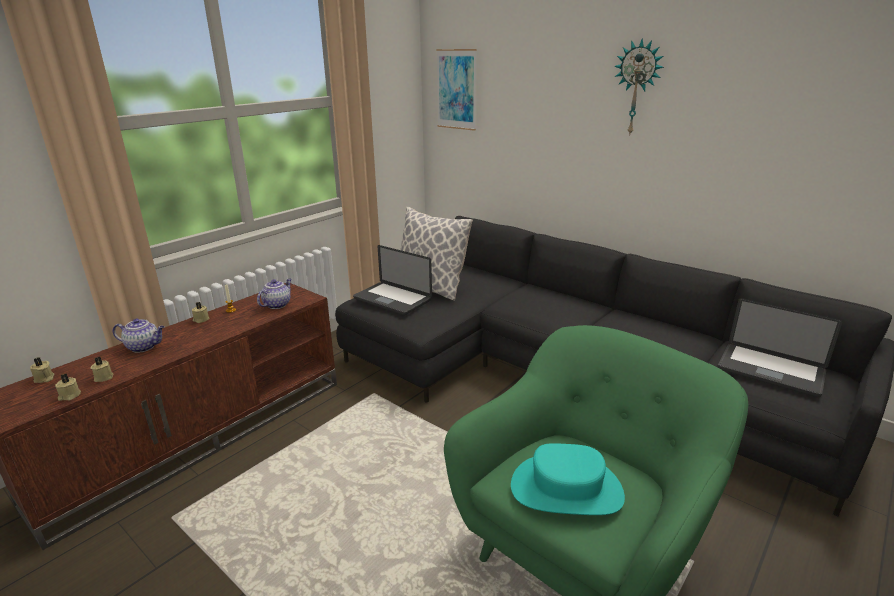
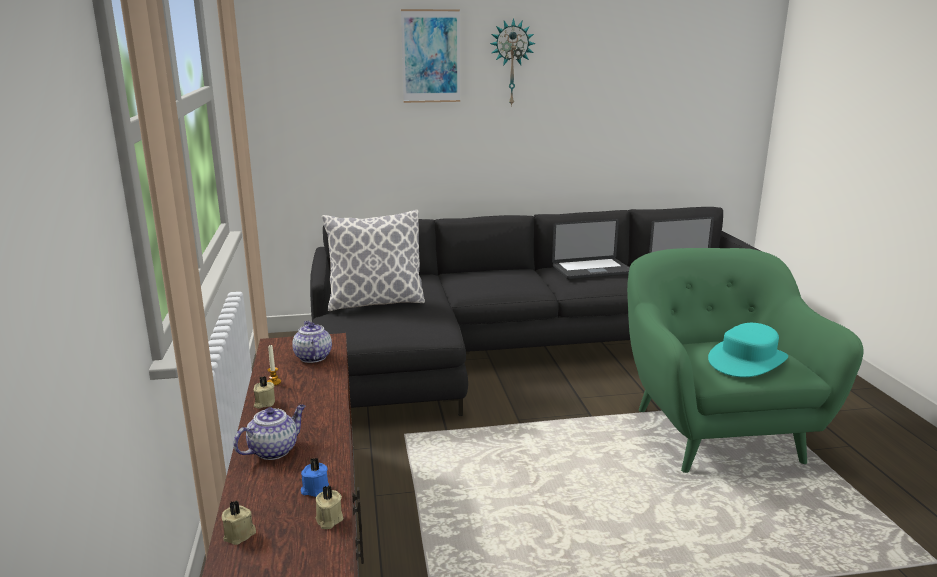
camera: 50 degrees left, 5 degrees down
(103, 377) = (315, 489): beige candle -> blue candle
(392, 299) = (368, 323): laptop -> laptop (592, 270)
(456, 89) = (292, 75): picture -> picture (431, 56)

